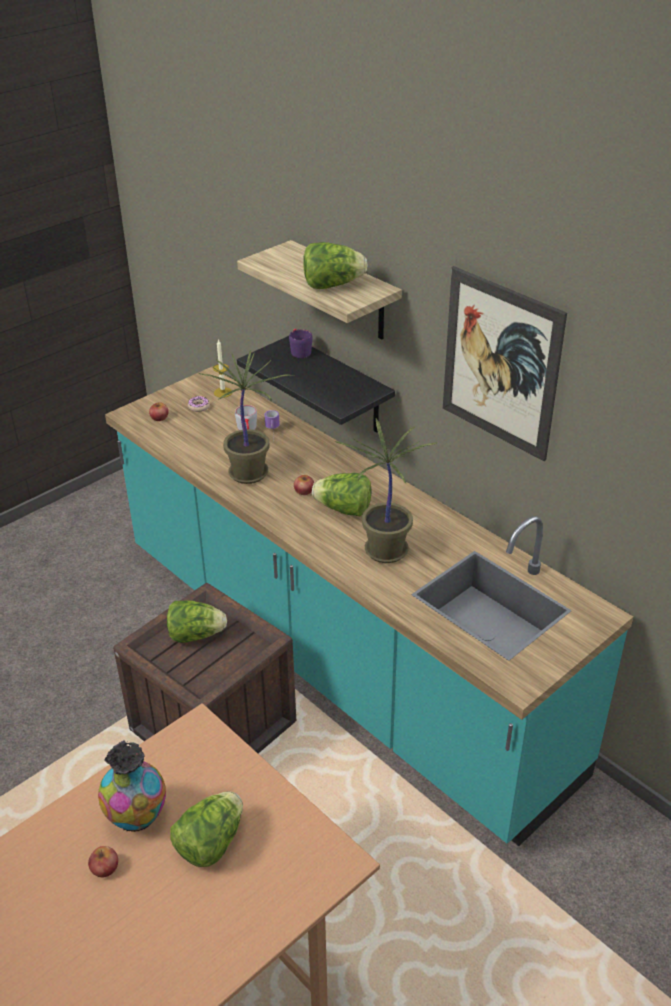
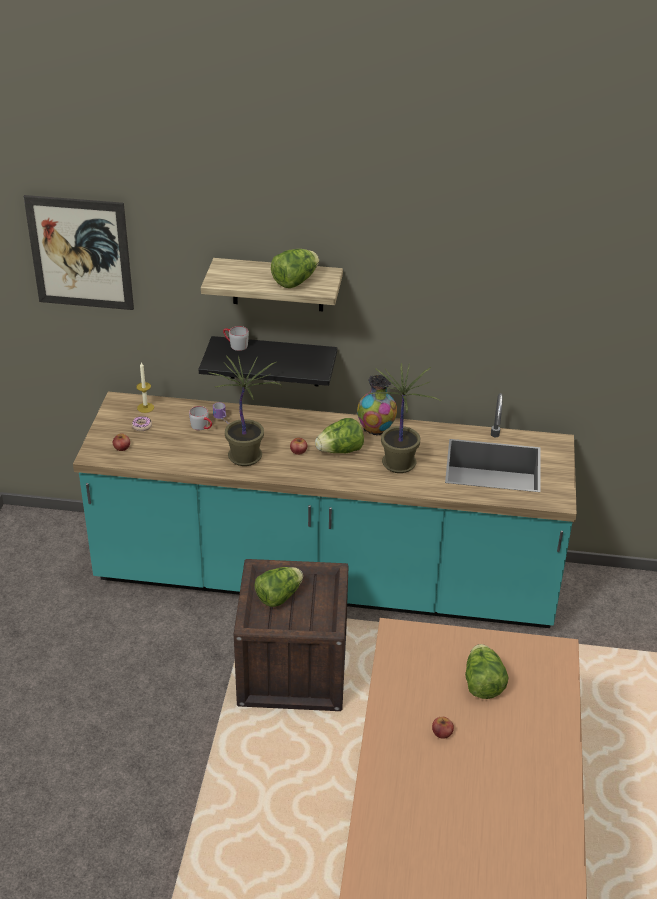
camera: 40 degrees left, 0 degrees up
(137, 818) = (426, 698): vase -> vase (376, 429)
(299, 350) = (235, 345): purple mug -> grey mug
(500, 364) = (443, 297): picture -> picture (80, 253)

